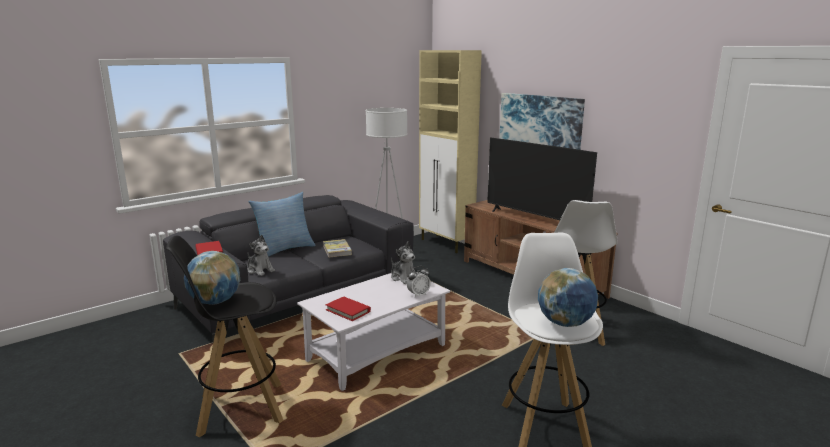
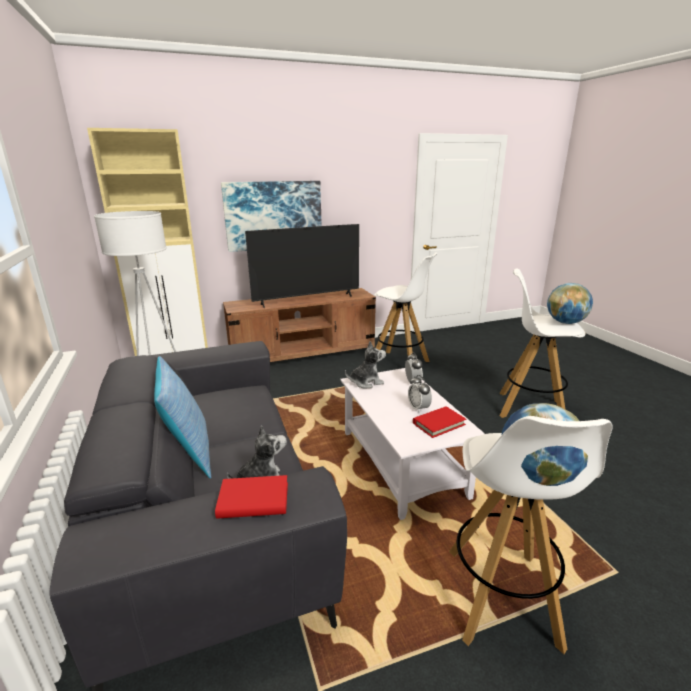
camera: 70 degrees left, 5 degrees up
(240, 409) = (501, 597): black stool -> white stool
(337, 250) = (244, 409): book -> none
(370, 301) = (418, 408): none -> alarm clock

